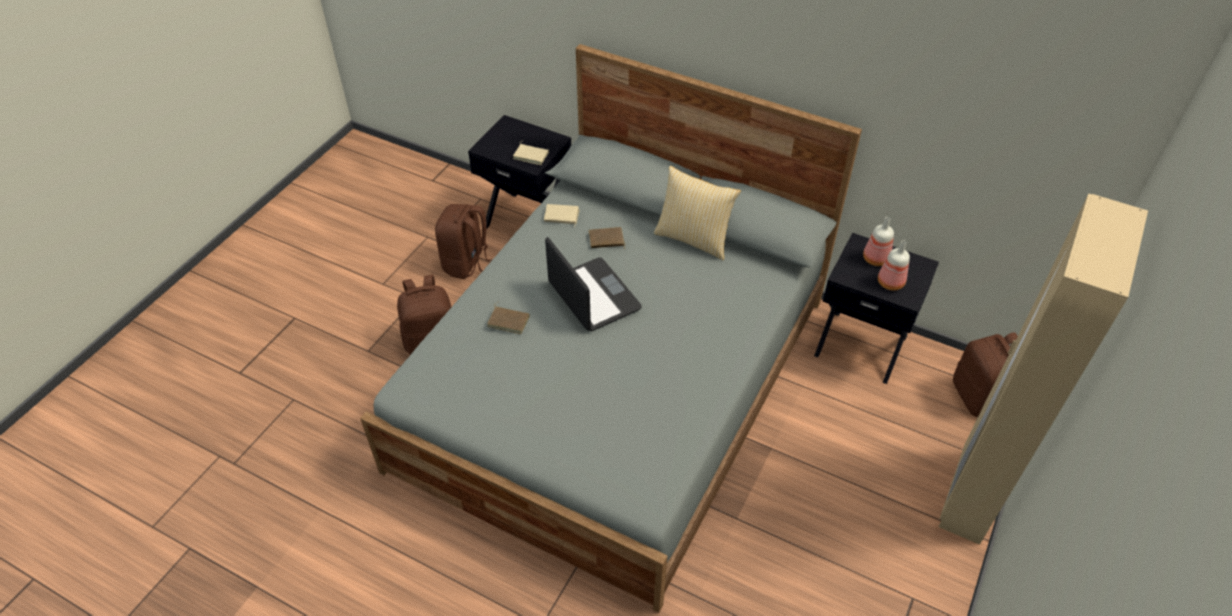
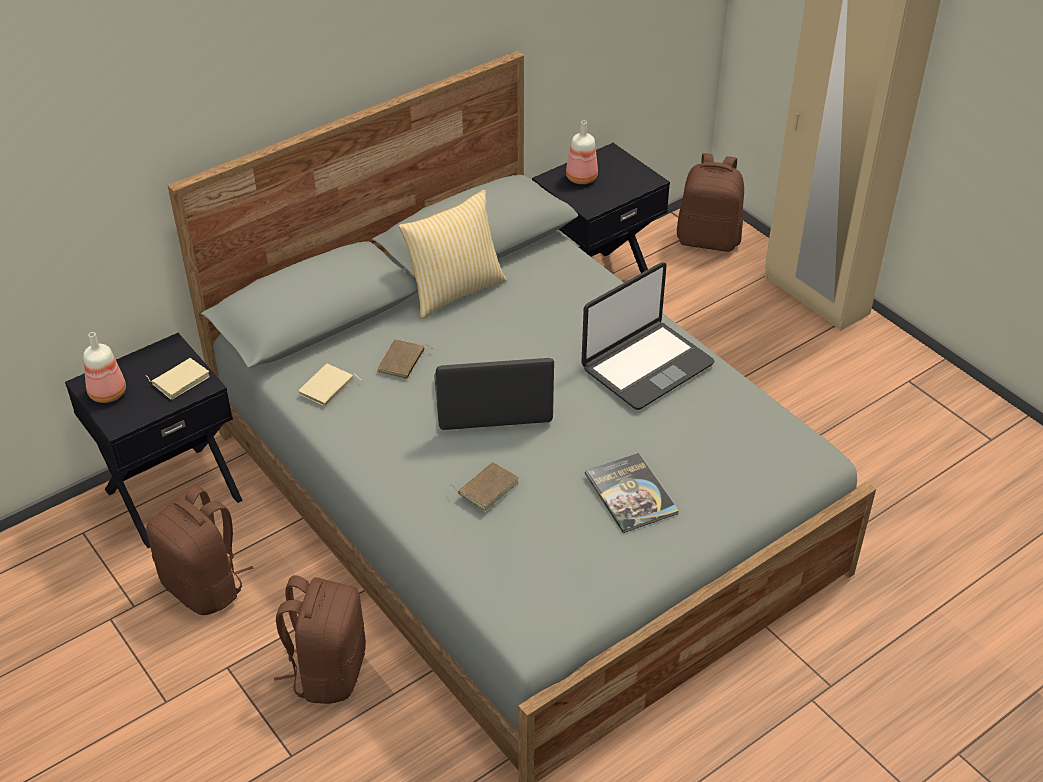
camera: 65 degrees left, 5 degrees down
(546, 398) = (631, 493): none -> book
(683, 366) = (646, 366): none -> laptop
(889, 283) = (621, 183): bottle -> bottle (107, 394)

